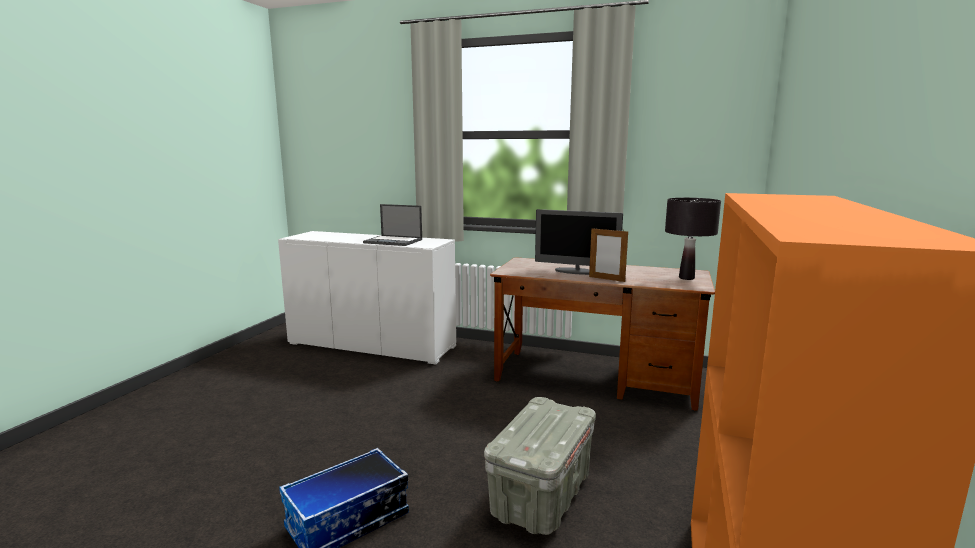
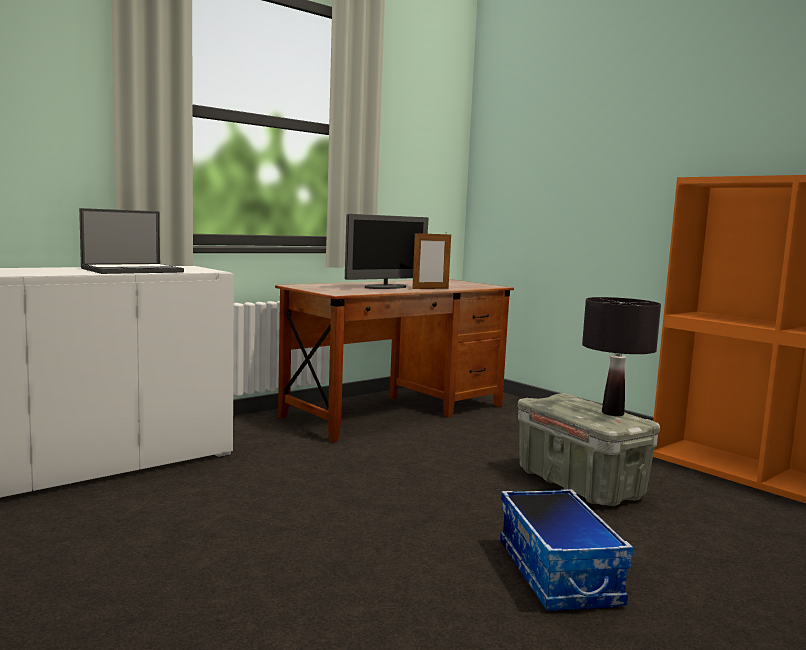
camera: 60 degrees left, 5 degrees down
(686, 278) = (464, 283): black table lamp -> black table lamp (612, 413)

